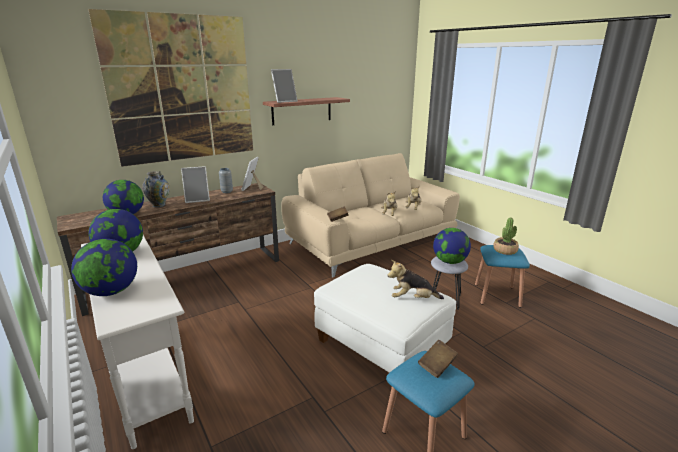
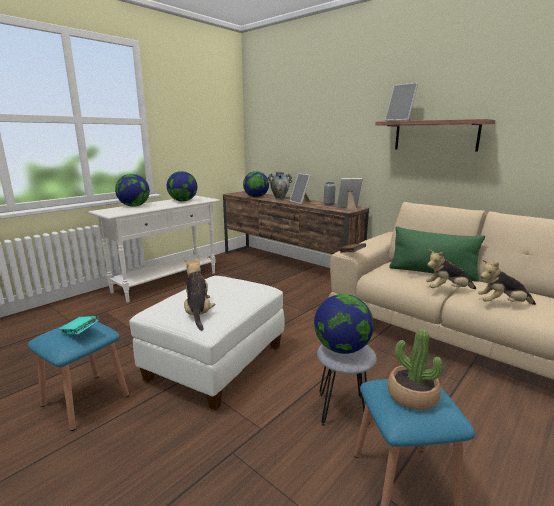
camera: 75 degrees right, 5 degrees down
(182, 90) = (322, 109): picture -> none
(359, 210) = (432, 273): none -> green pillow
(437, 365) = (80, 333): brown book -> turquoise book

